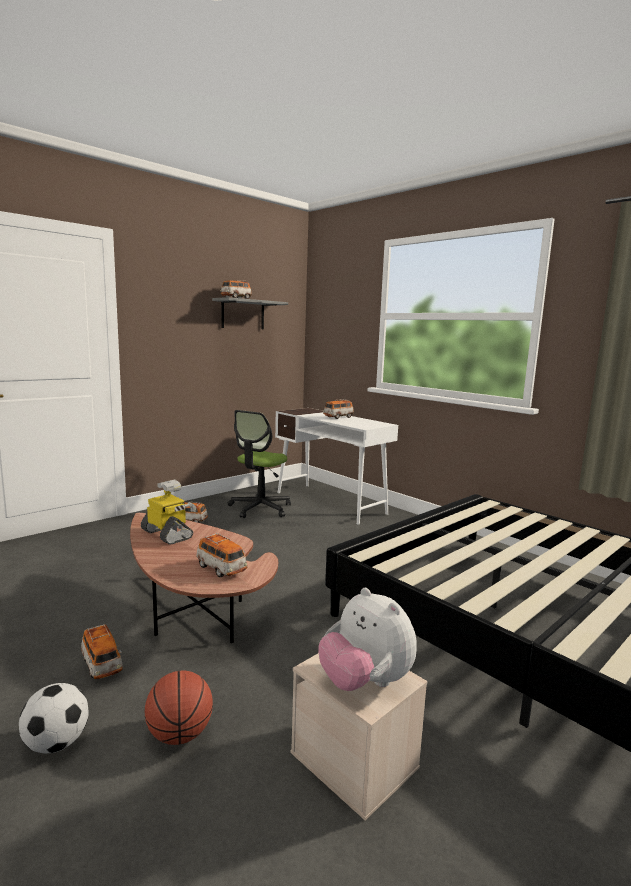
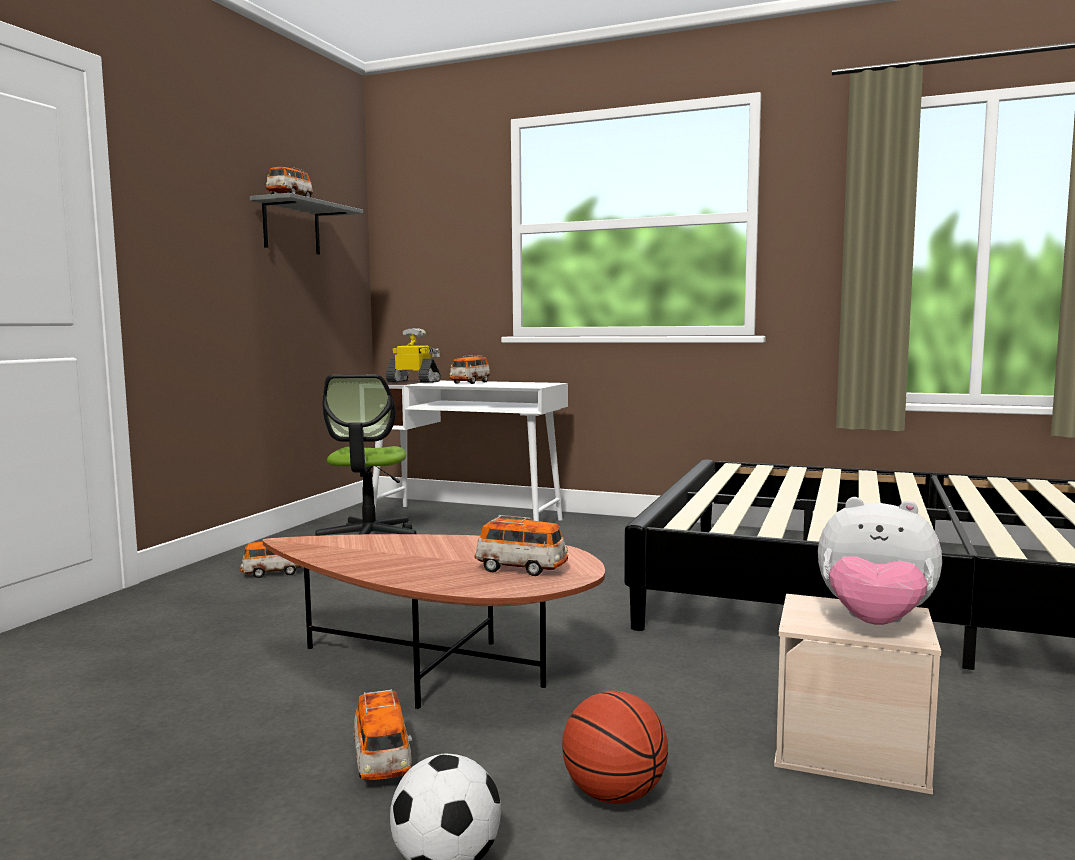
camera: 25 degrees left, 5 degrees down
(102, 665) = (382, 761): toy car -> toy car turned 45 degrees clockwise
(168, 534) = (368, 551): toy robot -> toy robot (414, 382)

